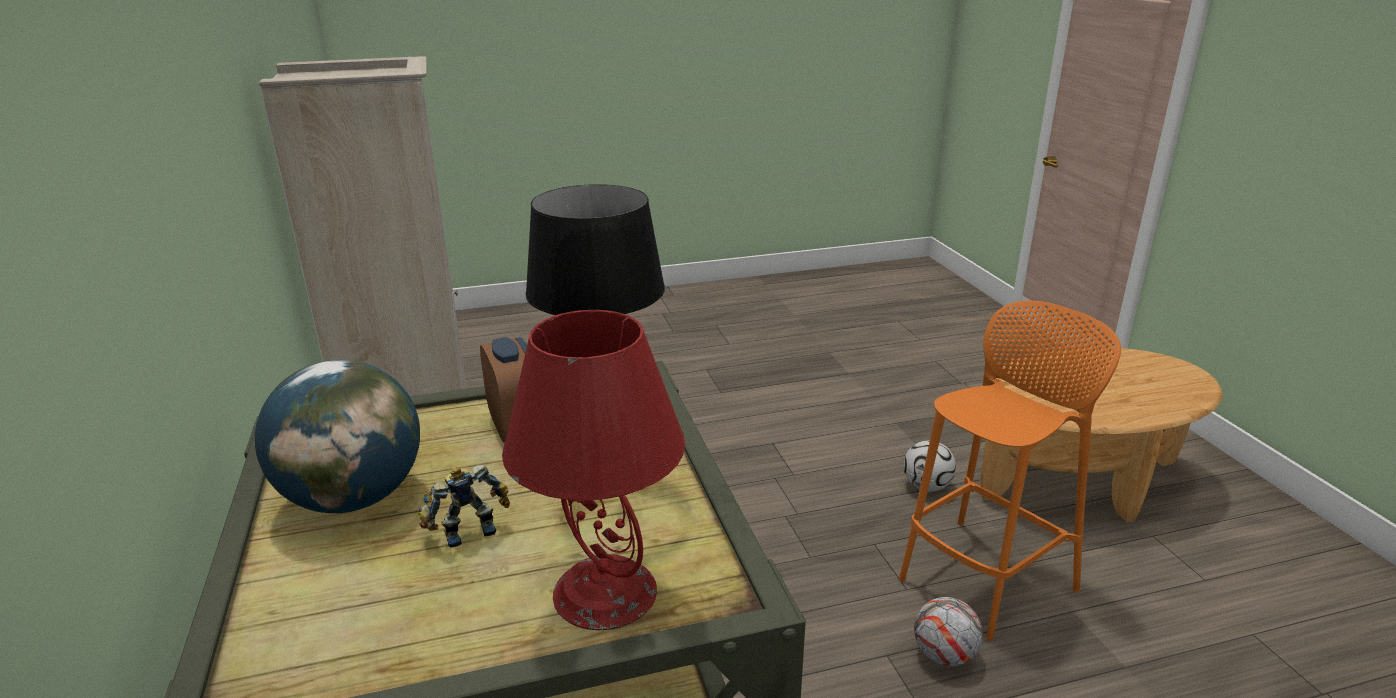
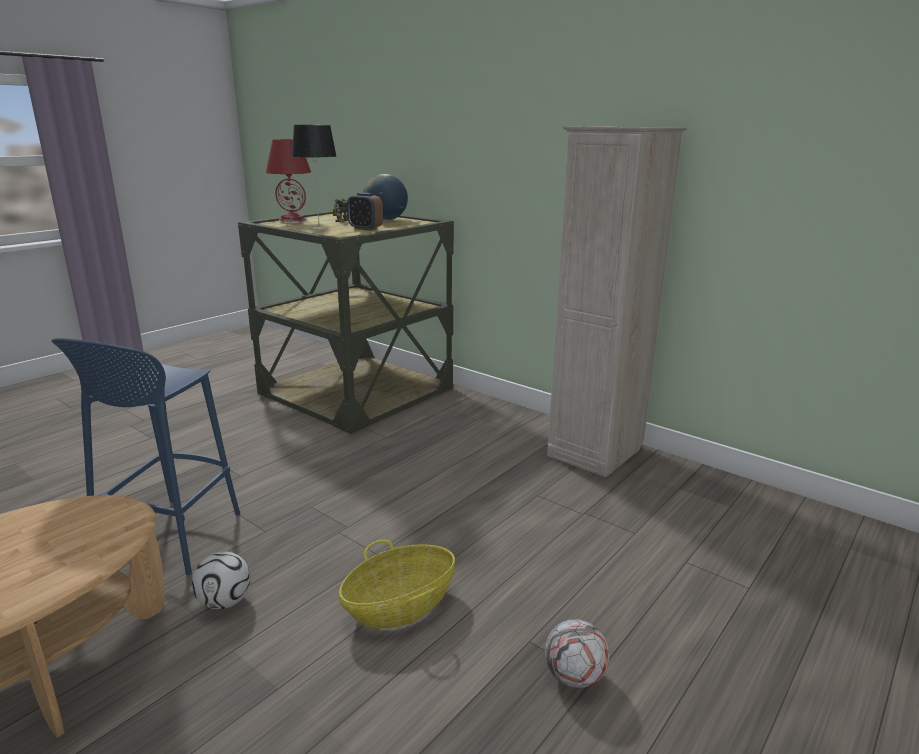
camera: 145 degrees right, 5 degrees down
(787, 436) = (400, 606): none -> basket
(943, 655) = (204, 485): football -> football (574, 677)
(984, 579) = (171, 536): orange stool -> blue stool

